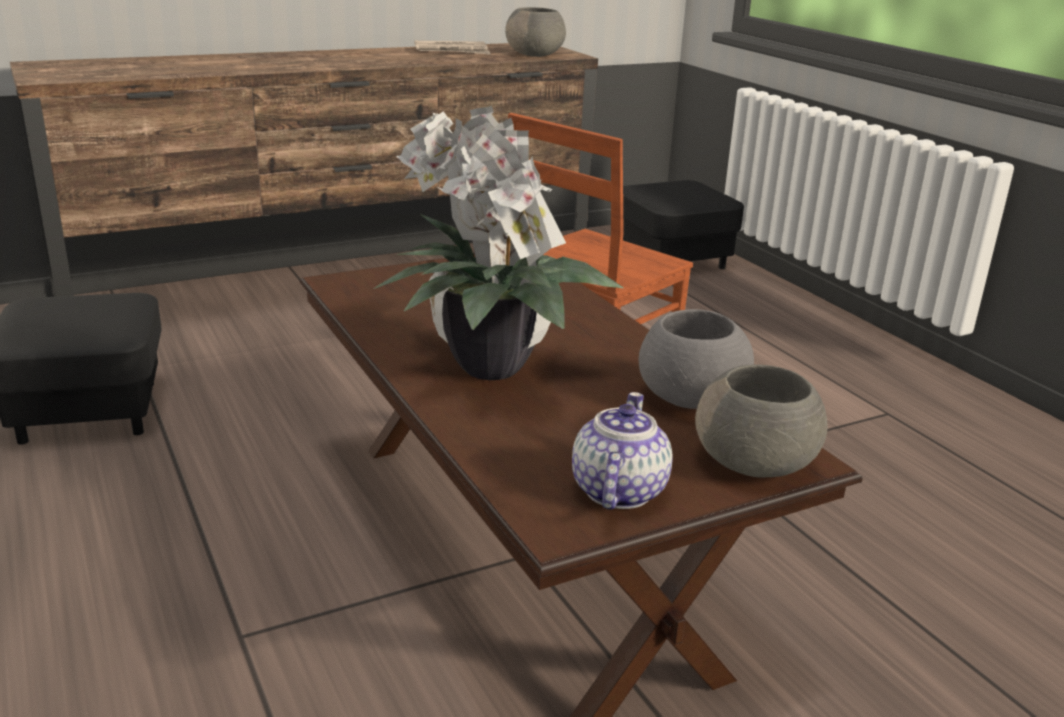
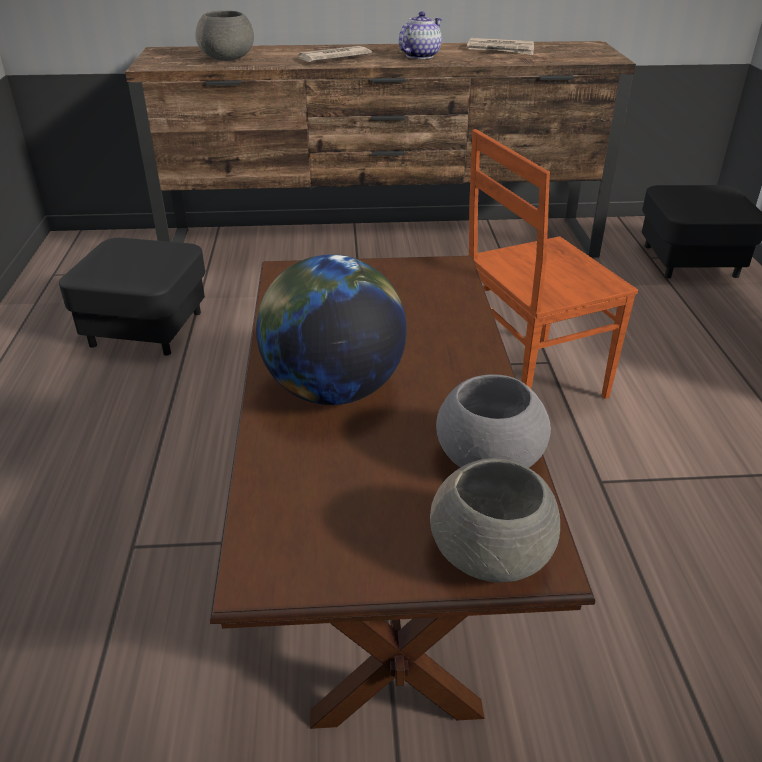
camera: 25 degrees right, 10 degrees up
(273, 64) = (333, 58): none -> newspaper
(491, 372) = (333, 389): potted plant -> globe
(535, 55) = (576, 57): grey bowl -> grey bowl (228, 58)
(617, 490) = (338, 549): teapot -> teapot (419, 56)

